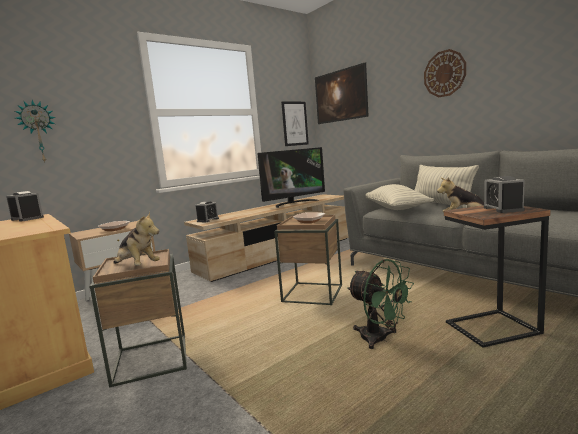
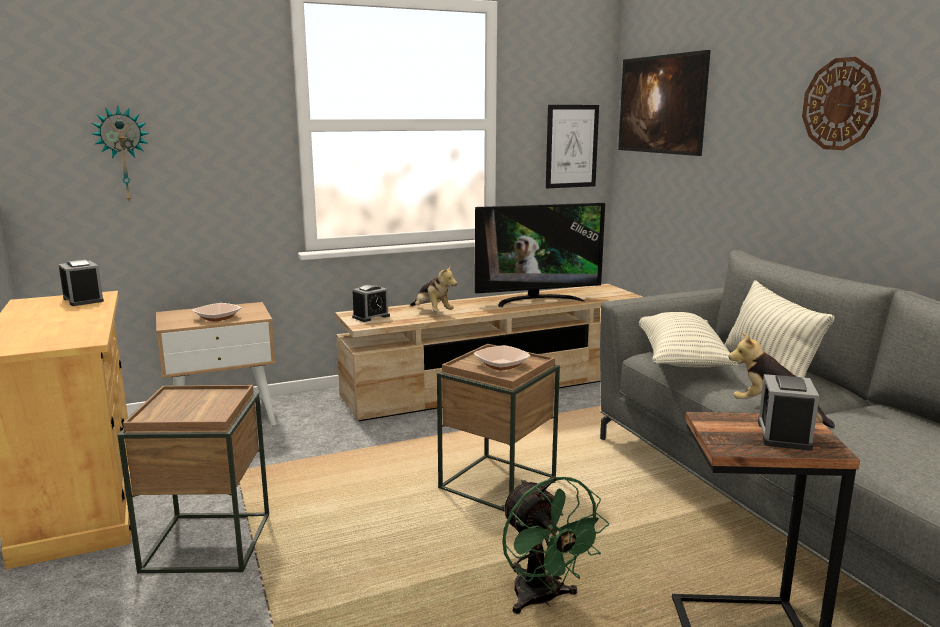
camera: 15 degrees right, 5 degrees up
(137, 267) = (189, 415): plush toy -> plush toy (432, 312)

